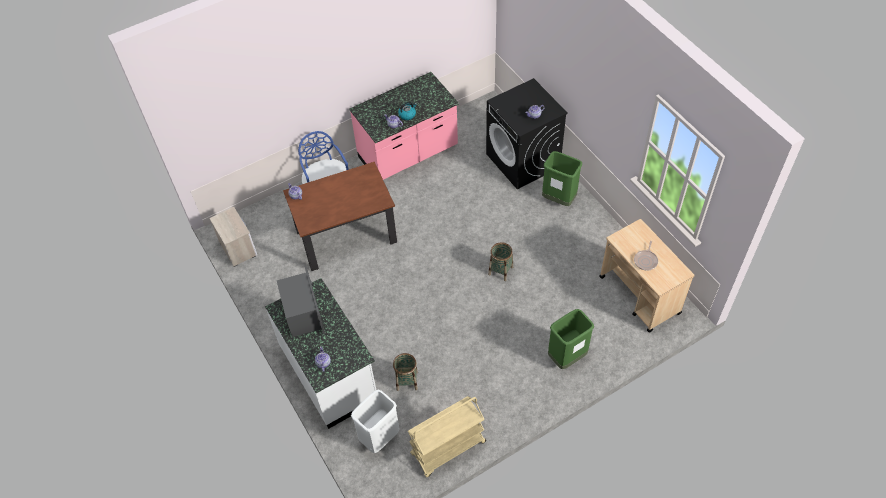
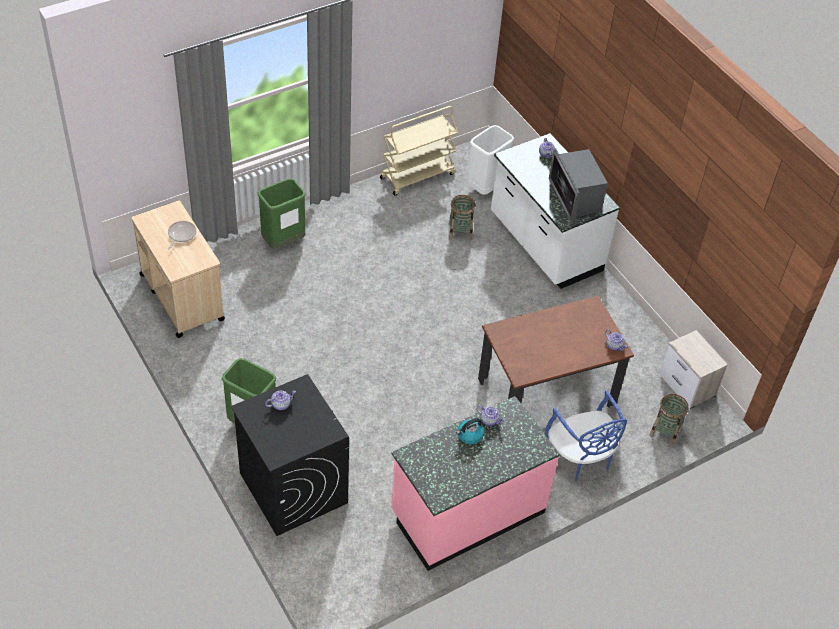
camera: 175 degrees right, 5 degrees down
(500, 270) = (345, 335): basket -> basket (665, 431)

